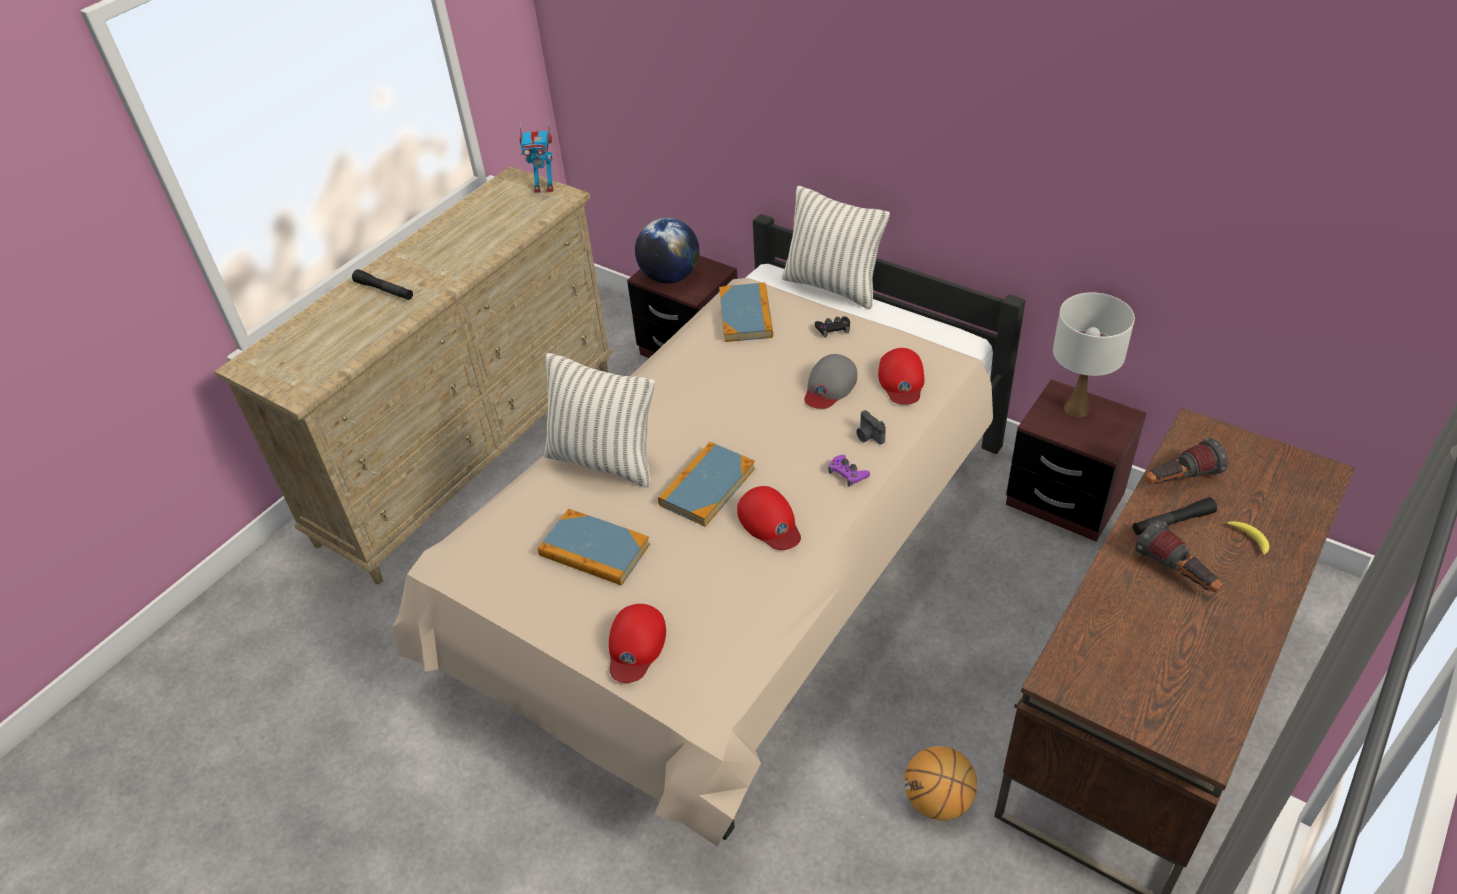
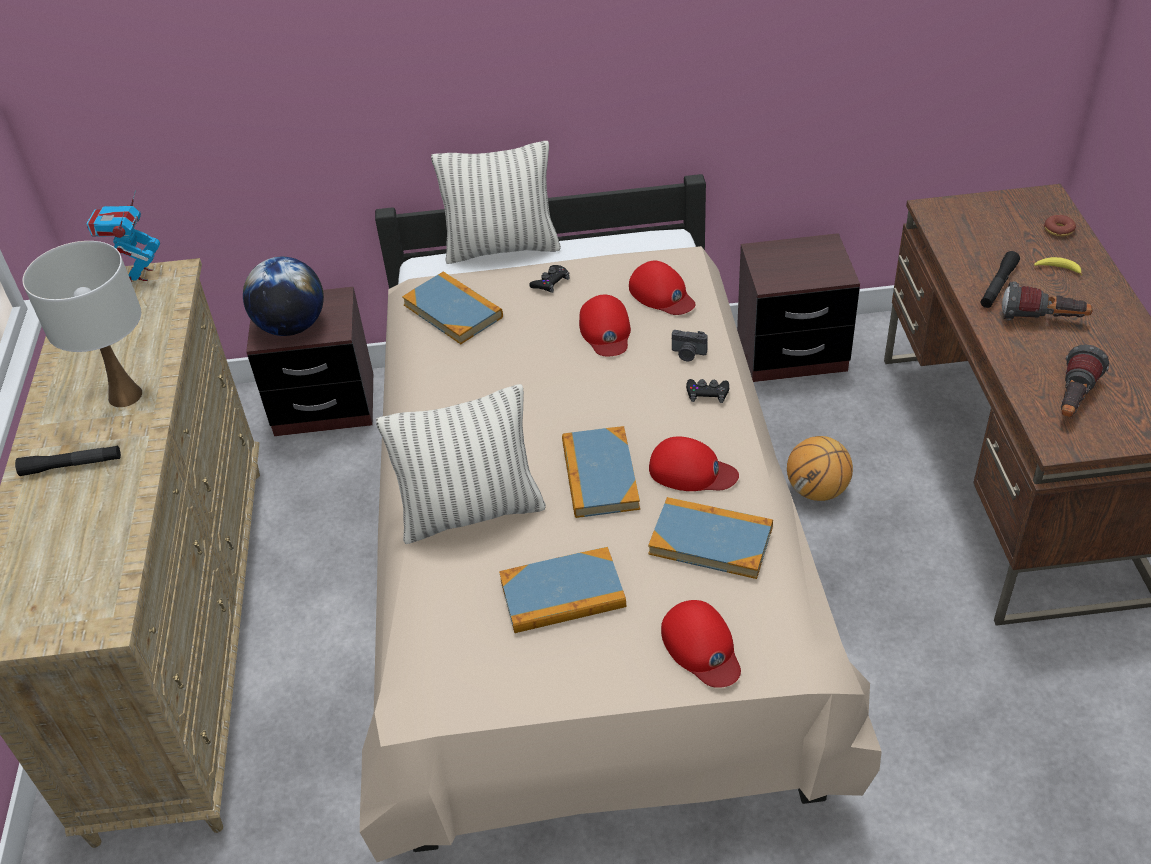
camera: 40 degrees left, 0 degrees up
(544, 187) = (138, 275): toy robot -> toy robot turned 135 degrees clockwise
(725, 579) = (710, 541): none -> book
(829, 386) = (606, 331): grey cap -> red cap
(847, 473) = (707, 393): purple game controller -> black game controller
(938, 800) = (946, 643): basketball -> basketball (817, 490)
(1076, 408) = (785, 256): white table lamp -> white table lamp (125, 395)
(1178, 480) = (966, 253): flashlight -> flashlight (1073, 400)
(1296, 506) = (1058, 230): none -> donut

